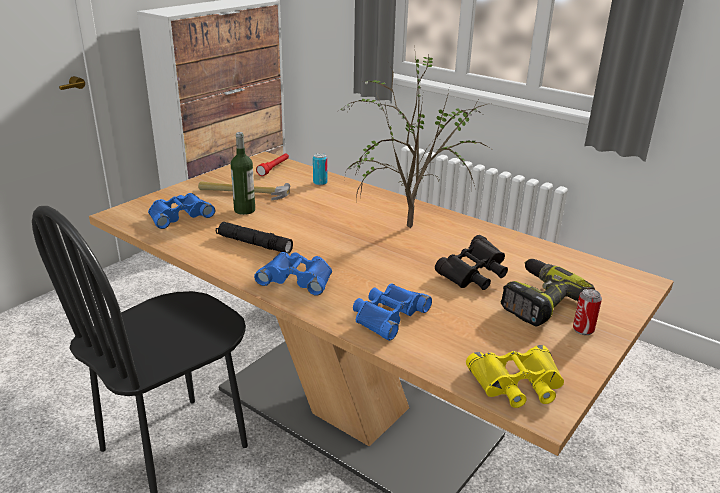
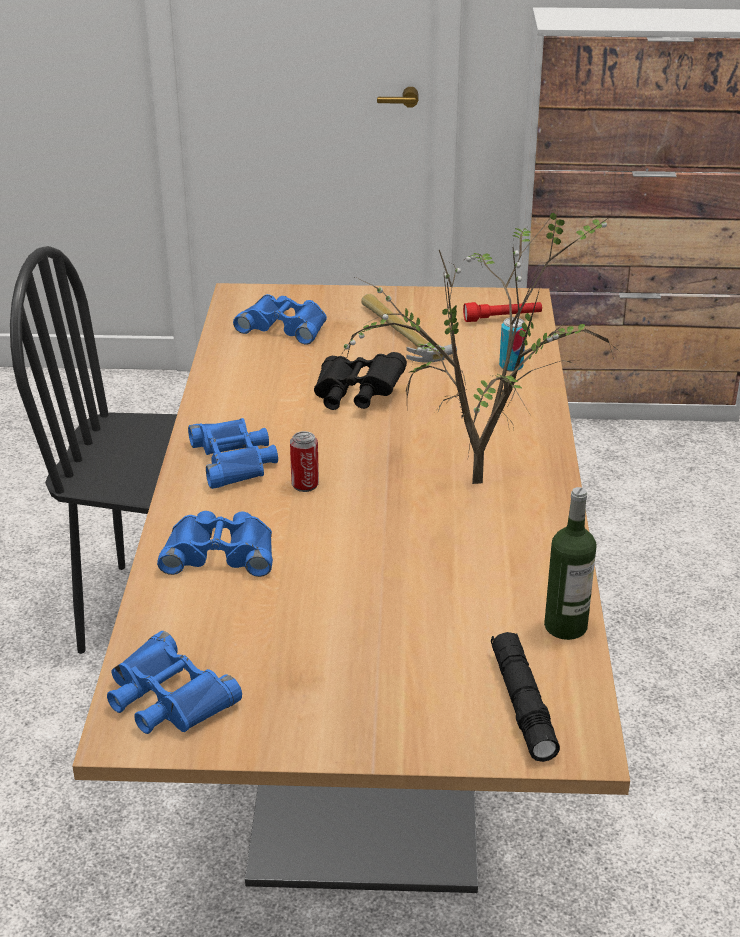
camera: 55 degrees right, 5 degrees up
(244, 210) = (354, 355): bottle -> bottle (565, 626)
(254, 244) = (279, 399): black flashlight -> black flashlight (522, 703)
(473, 276) = (395, 581): black binoculars -> black binoculars (356, 396)
(517, 383) = (167, 697): yellow binoculars -> blue binoculars
(537, 300) = (392, 656): power drill -> none
(583, 330) = (355, 719): can -> can (305, 485)

